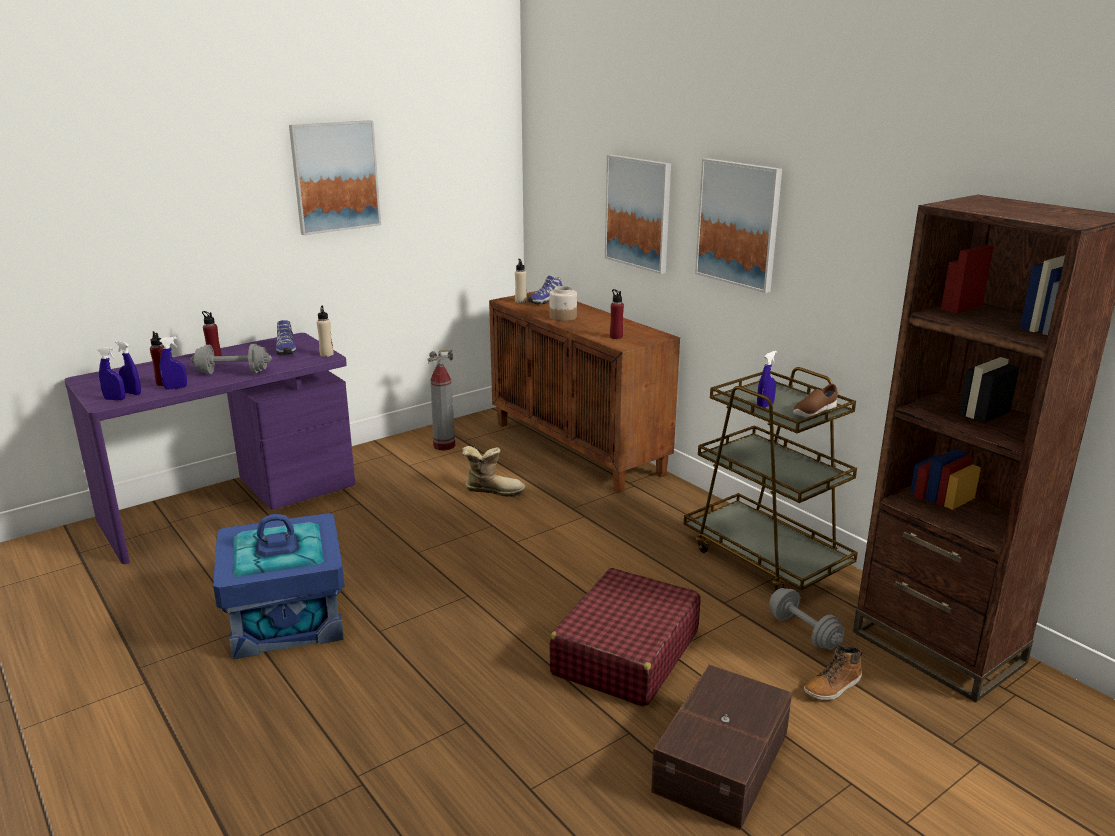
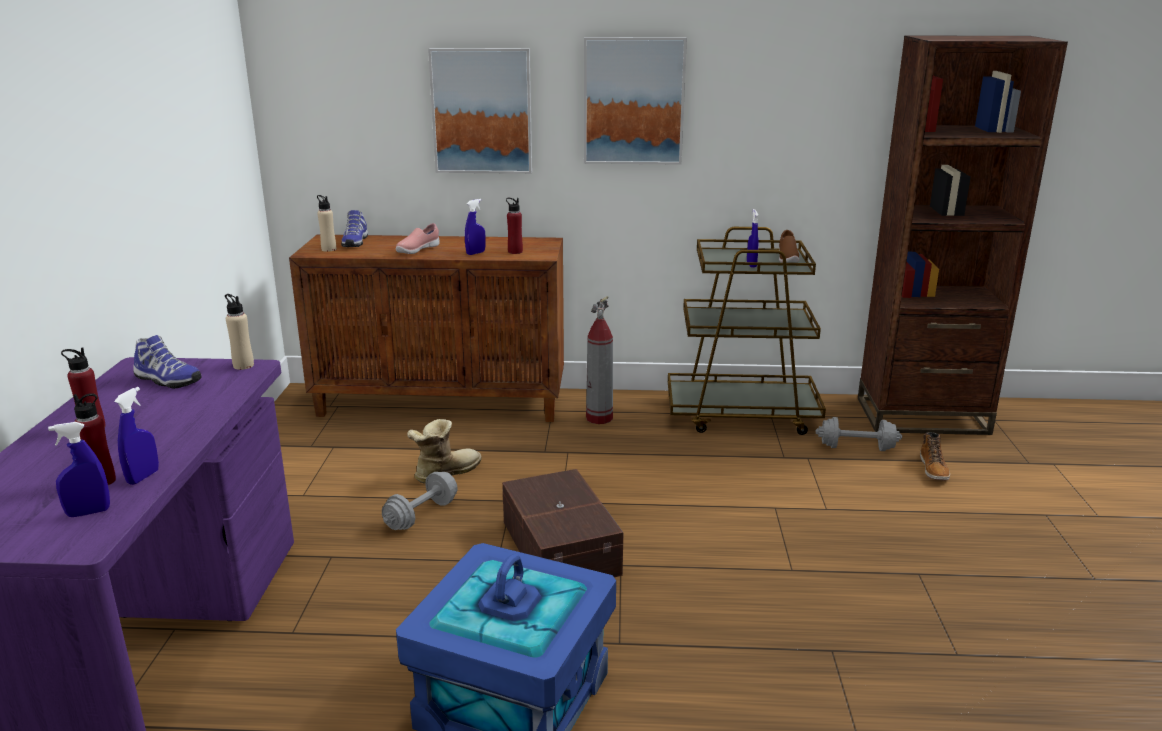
camera: 50 degrees left, 0 degrees up
(115, 399) = (83, 531): blue spray bottle -> blue spray bottle (475, 253)
(233, 372) = (174, 428): grey dumbbell -> grey dumbbell (421, 515)
(335, 176) = (114, 107): picture -> none
(444, 446) = (300, 460): fire extinguisher -> fire extinguisher (599, 418)
(563, 317) = (417, 250): jar -> pink shoe
(625, 653) = (807, 527): red suitcase -> none
(724, 762) = (987, 550): brown storage box -> brown storage box (562, 546)

